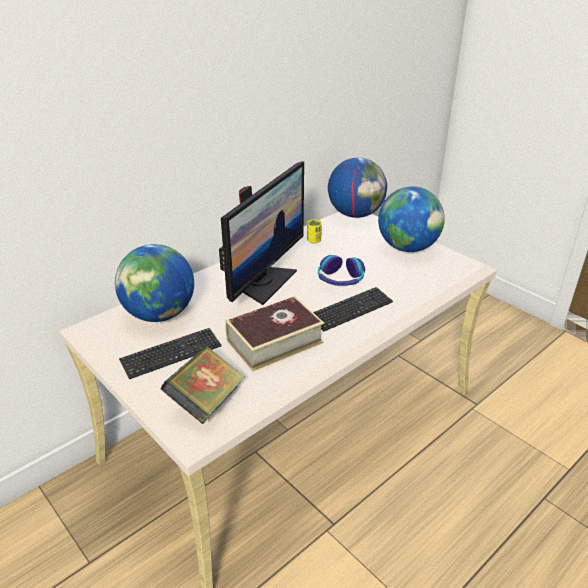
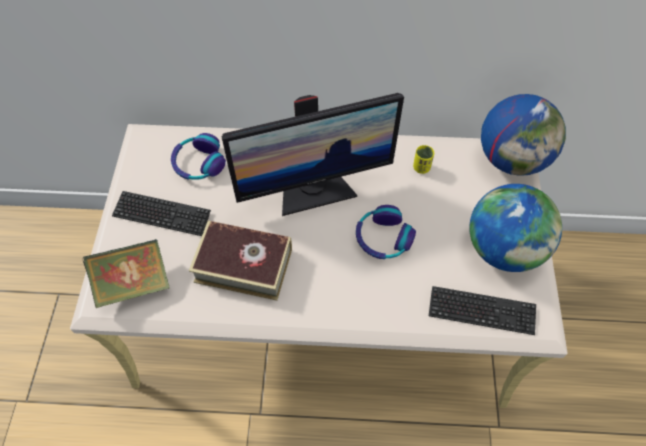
camera: 45 degrees right, 25 degrees up
(159, 314) = (198, 163): globe -> headphones
(351, 310) = (344, 284): keyboard -> keyboard (481, 311)

